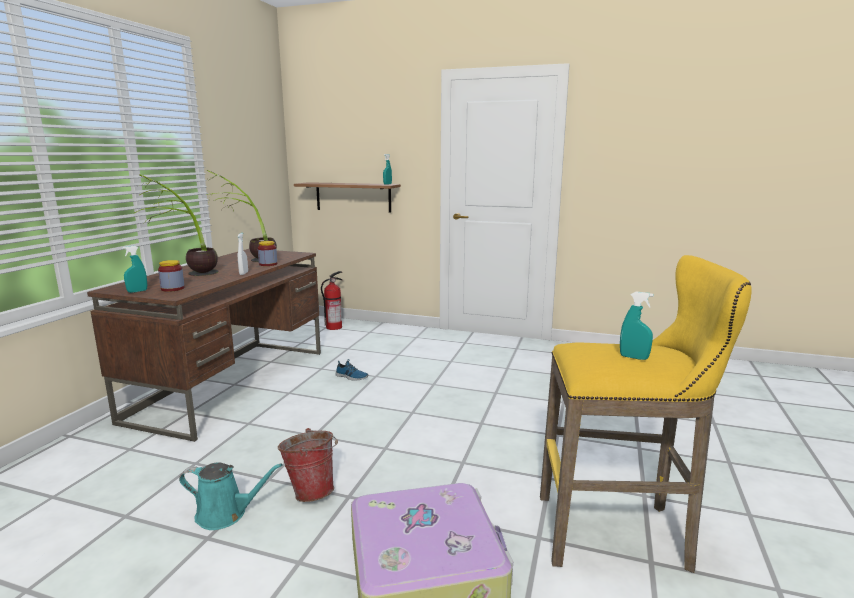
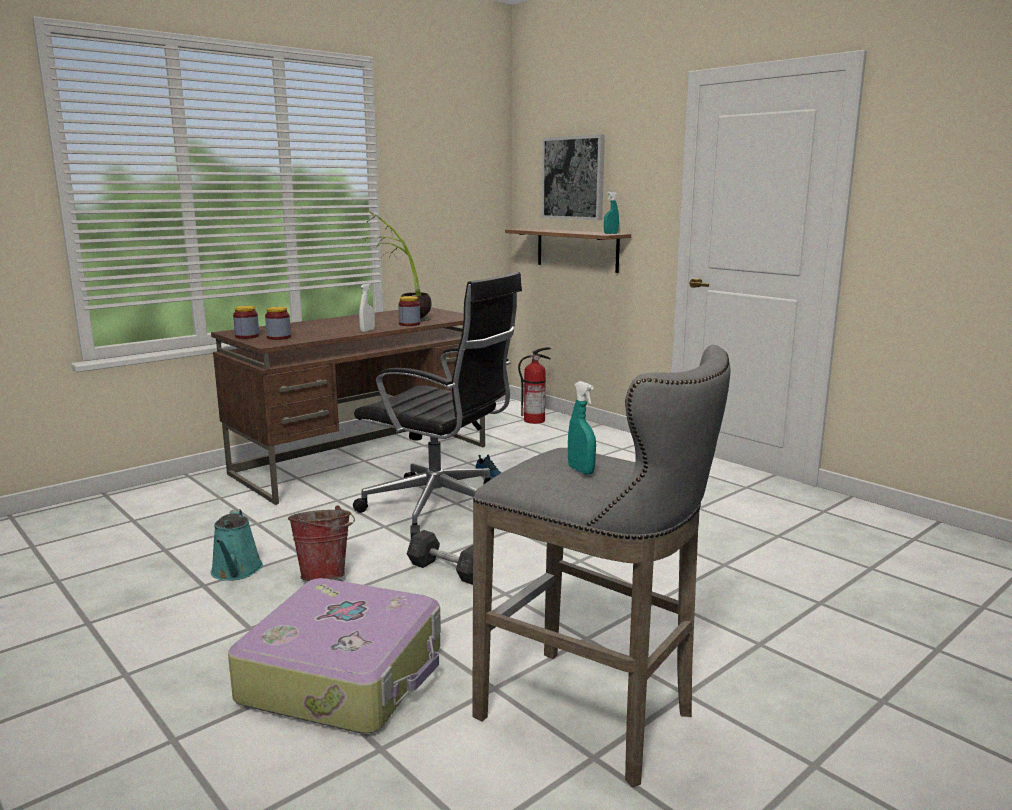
camera: 30 degrees right, 0 degrees up
(137, 291) = (247, 336): turquoise spray bottle -> jar
(188, 276) = (314, 327): potted plant -> none
(226, 514) = (236, 571): turquoise watering can -> turquoise watering can turned 45 degrees clockwise
(342, 409) = (441, 508): none -> black office chair
(346, 144) = (573, 178): none -> picture
(404, 457) = (447, 571): none -> grey dumbbell
(619, 533) = (595, 718): yellow stool -> grey stool

